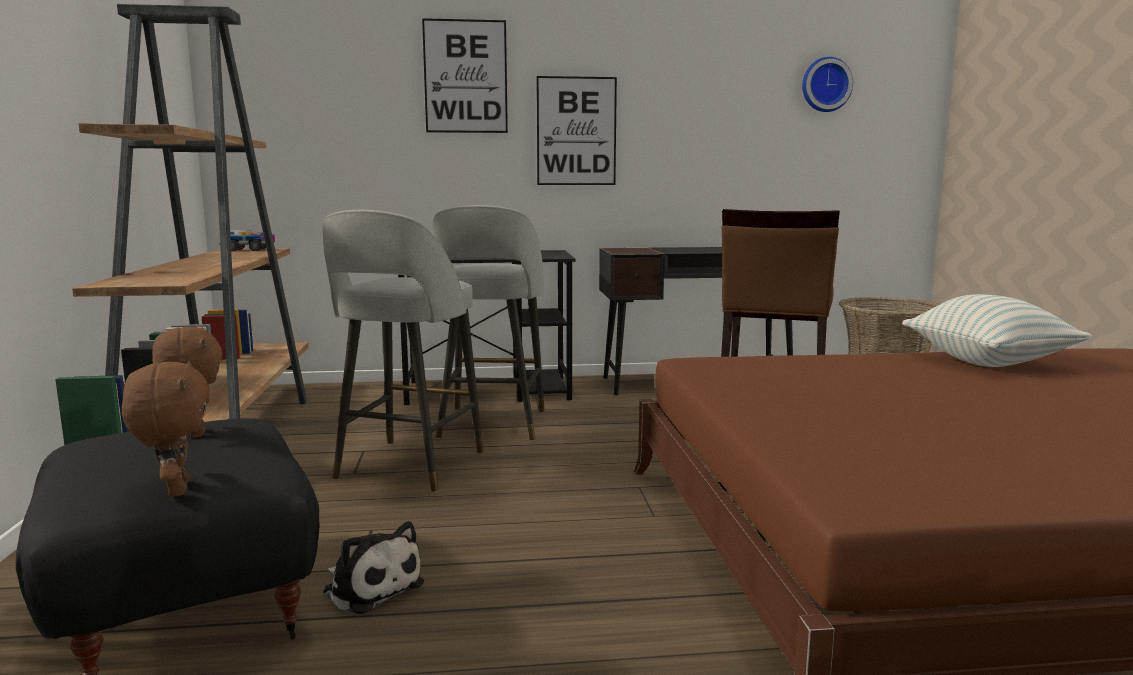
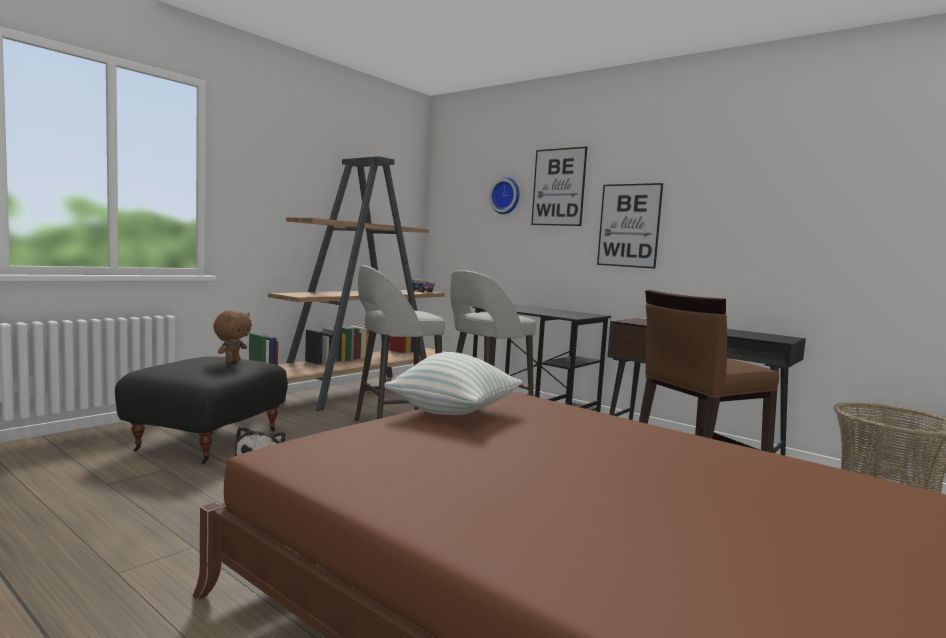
camera: 45 degrees right, 5 degrees down
(175, 490) = (171, 374): brown plush toy -> none
(825, 85) = (874, 182): wall clock -> wall clock (506, 196)
(988, 362) = (723, 457): pillow -> pillow (454, 412)

